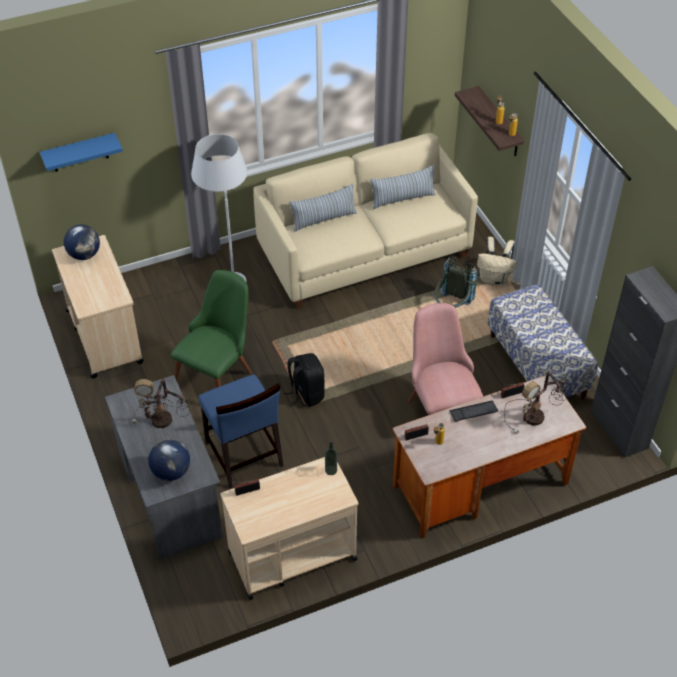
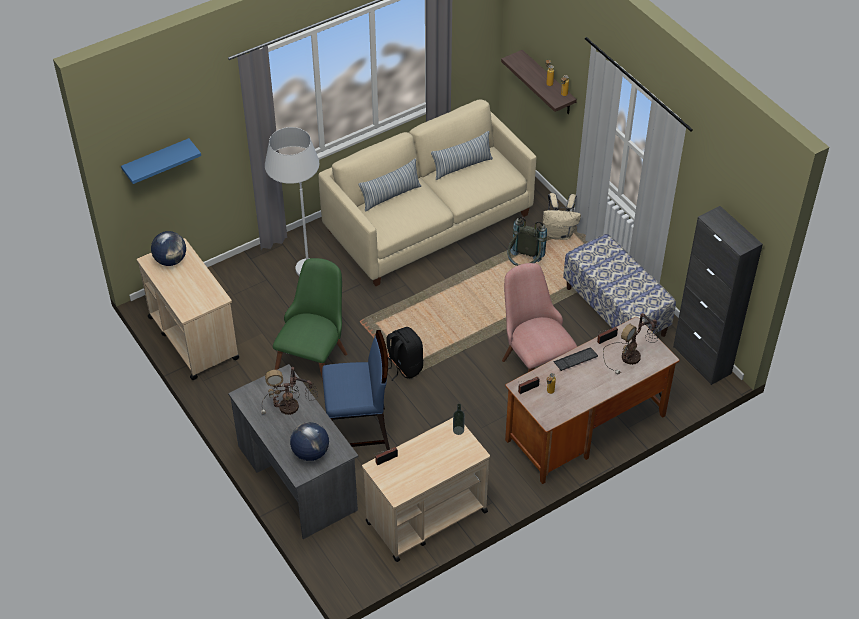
camera: 10 degrees left, 0 degrees up
(243, 455) = (358, 432): blue chair -> blue chair turned 60 degrees counterclockwise

